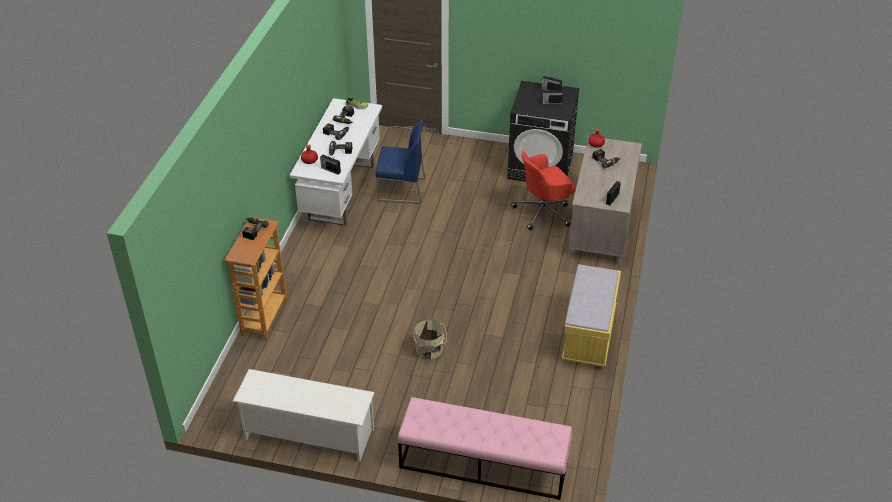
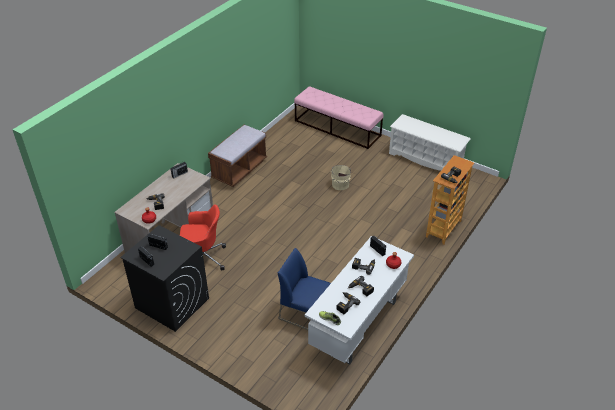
camera: 160 degrees left, 0 degrees up
(589, 335) = (239, 169): yellow bench -> brown bench

